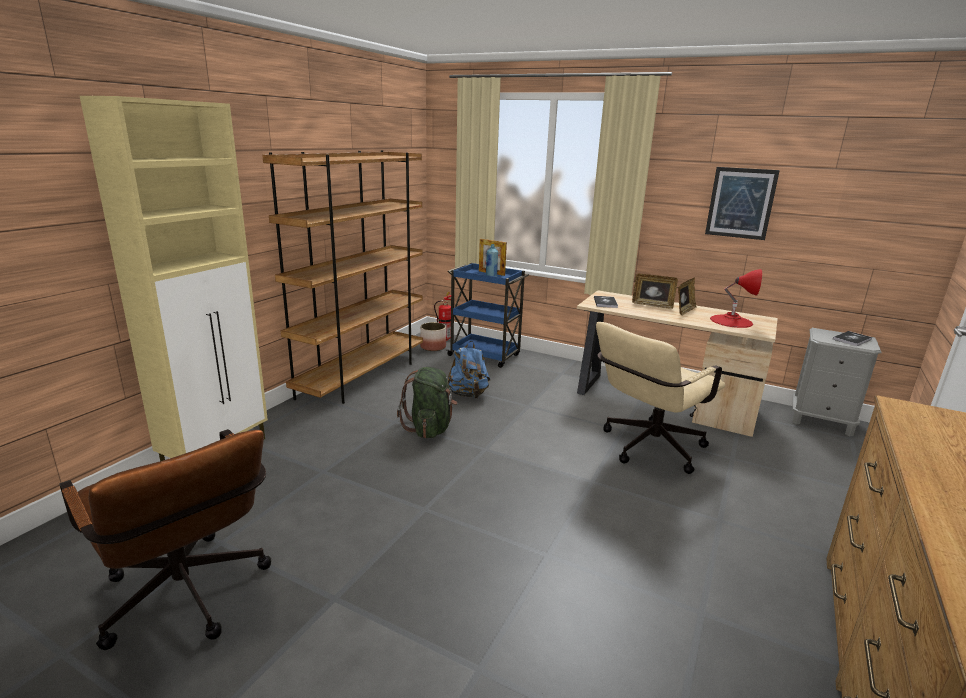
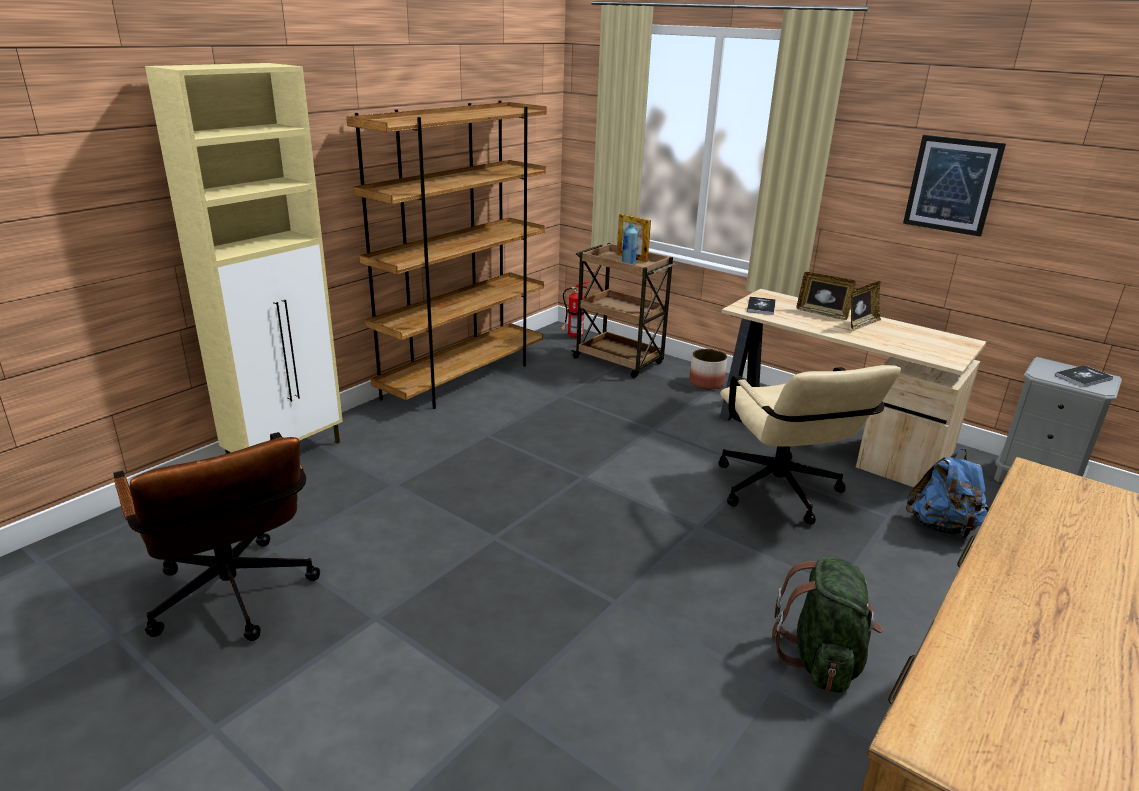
camera: 10 degrees right, 5 degrees up
(430, 428) = (525, 446): green backpack -> green backpack (822, 659)
(433, 347) = (558, 345): planter -> planter (706, 383)
(468, 395) = (583, 409): blue backpack -> blue backpack (942, 527)
(485, 356) = (619, 361): blue cart -> brown cart
(647, 449) = (782, 495): beige office chair -> beige office chair turned 75 degrees counterclockwise
(731, 321) = (917, 342): red table lamp -> none

